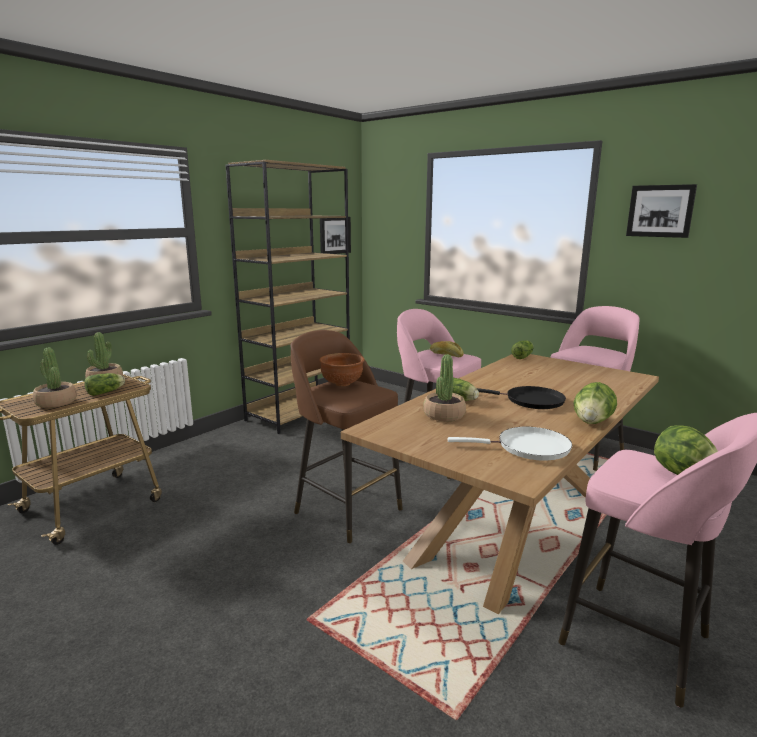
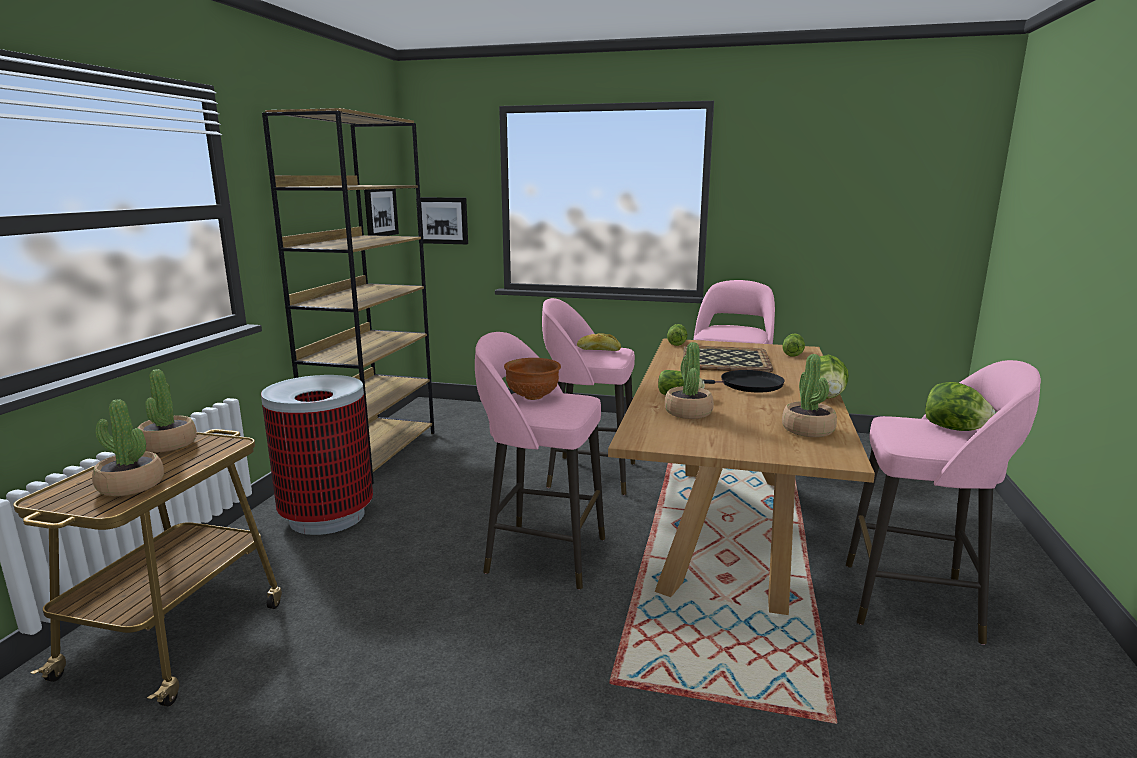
camera: 25 degrees left, 0 degrees up
(106, 392) = (194, 458): lettuce -> lettuce (793, 353)
(234, 449) = (327, 516): none -> trash can
(346, 509) = (542, 554): brown stool -> pink stool
(528, 448) = (808, 430): white frying pan -> potted plant
(544, 376) = (725, 360): none -> tray
(660, 211) = (779, 177): picture -> picture (443, 220)

